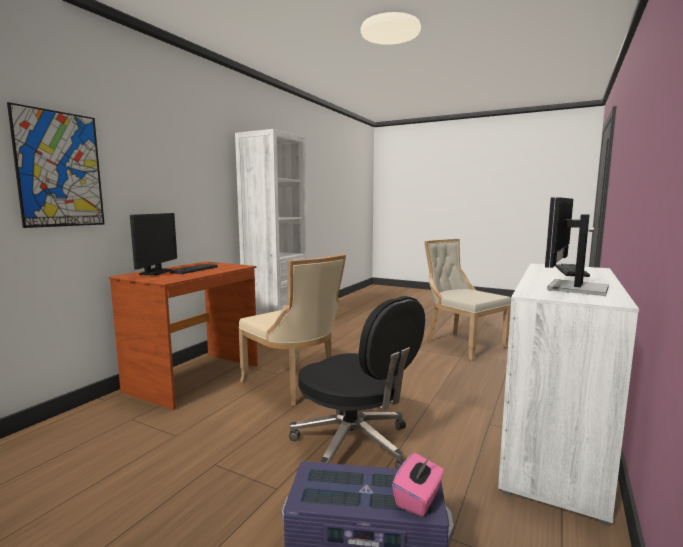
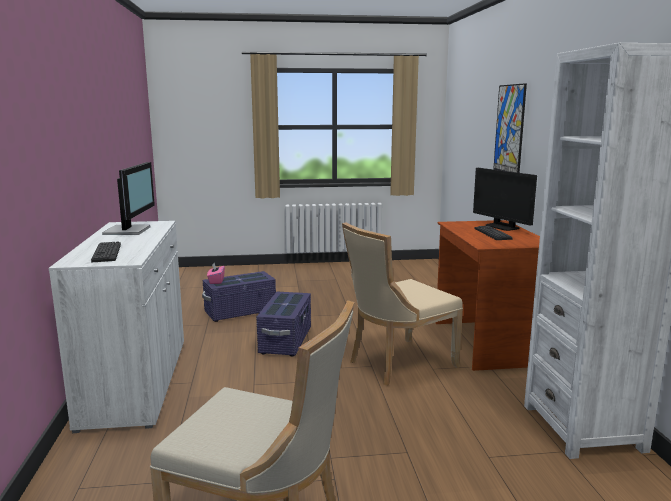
camera: 145 degrees right, 5 degrees up
(294, 384) = (397, 364): beige chair -> beige chair turned 45 degrees counterclockwise
(355, 445) = (286, 340): black office chair -> purple storage box

